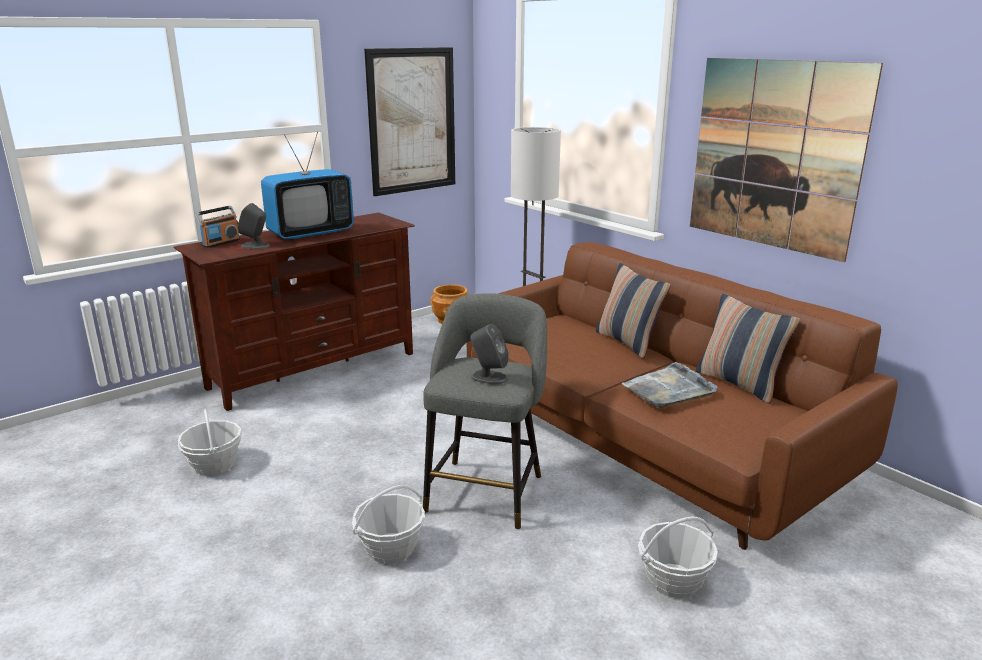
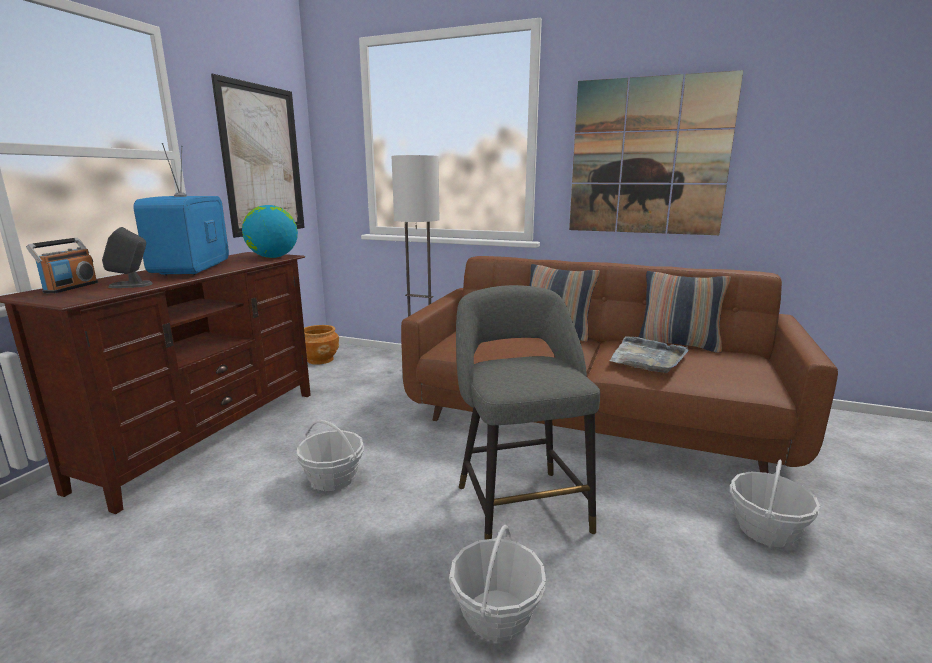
camera: 30 degrees left, 5 degrees down
(214, 464) = (148, 596): basket -> basket (333, 478)
(311, 233) = (193, 270): television -> television turned 150 degrees clockwise
(385, 224) = (273, 257): none -> globe
(489, 377) = (541, 372): grey speaker -> none

